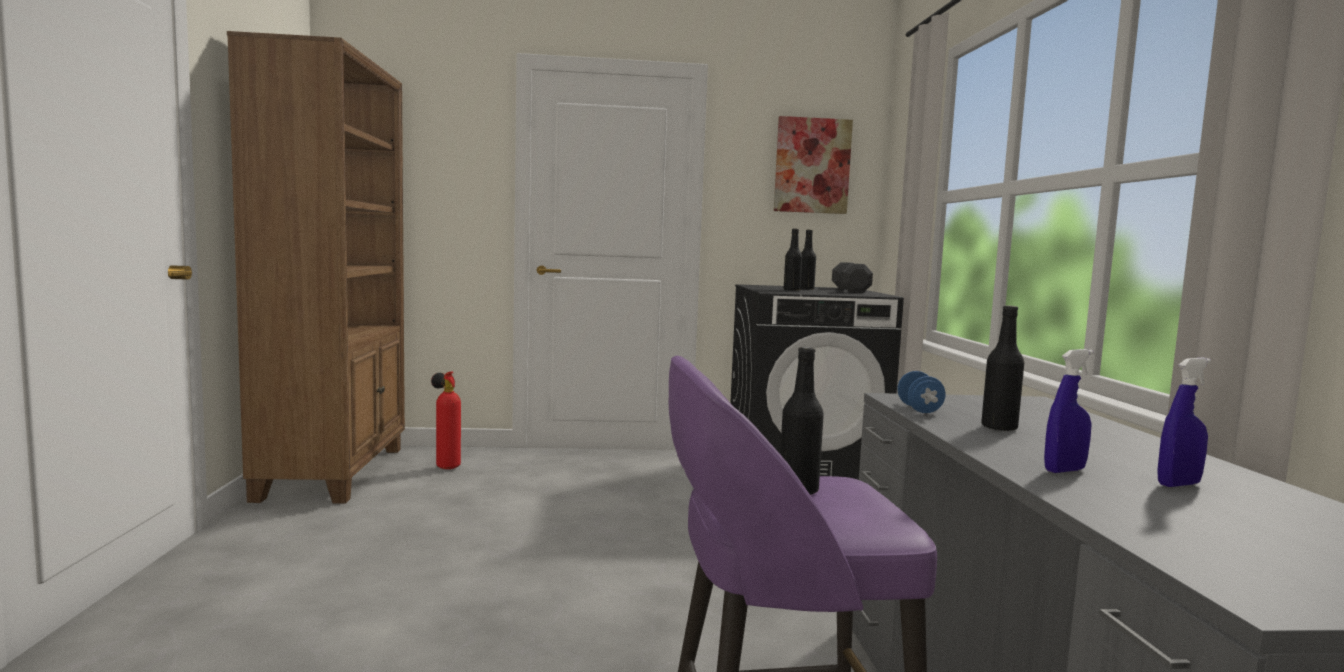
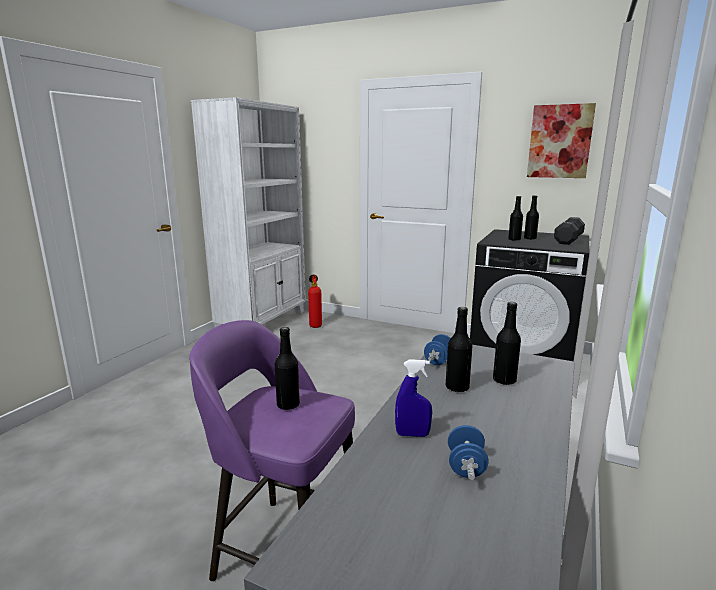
camera: 30 degrees right, 10 degrees up
(335, 472) = (263, 321): brown bookcase -> white bookcase
(1026, 416) = (504, 380): none -> black bottle
(1178, 484) = (466, 466): blue spray bottle -> blue dumbbell

